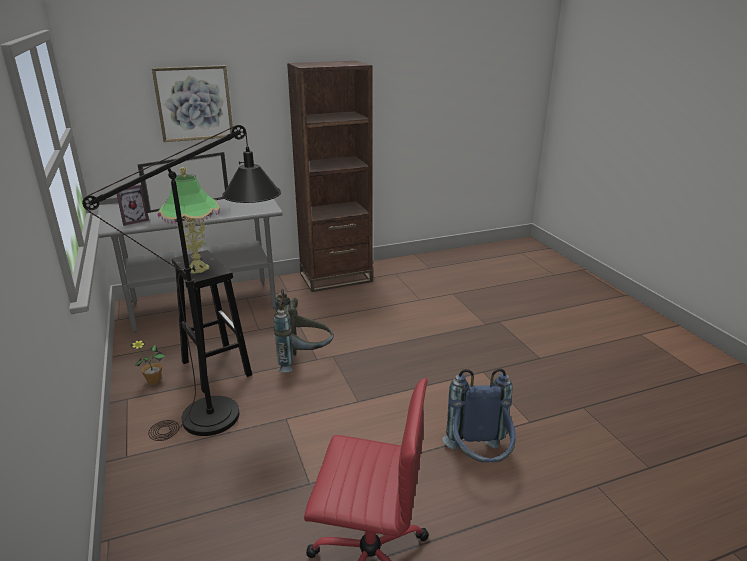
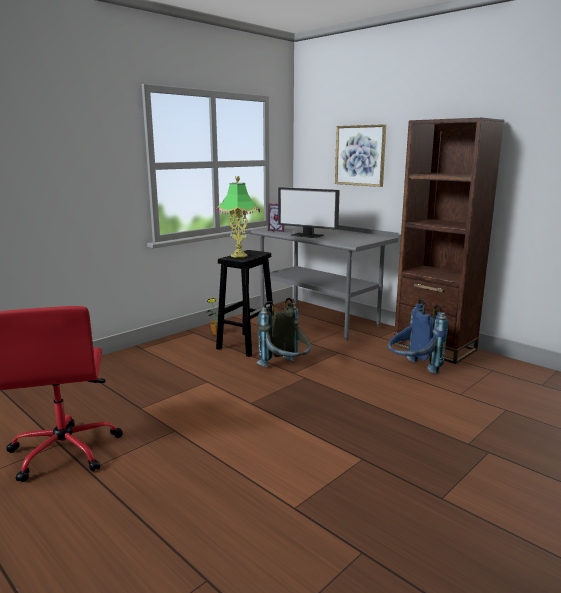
camera: 65 degrees right, 10 degrees down
(227, 412) = (201, 361): black floor lamp -> none
(479, 460) = (206, 482): blue backpack -> blue backpack (412, 370)

